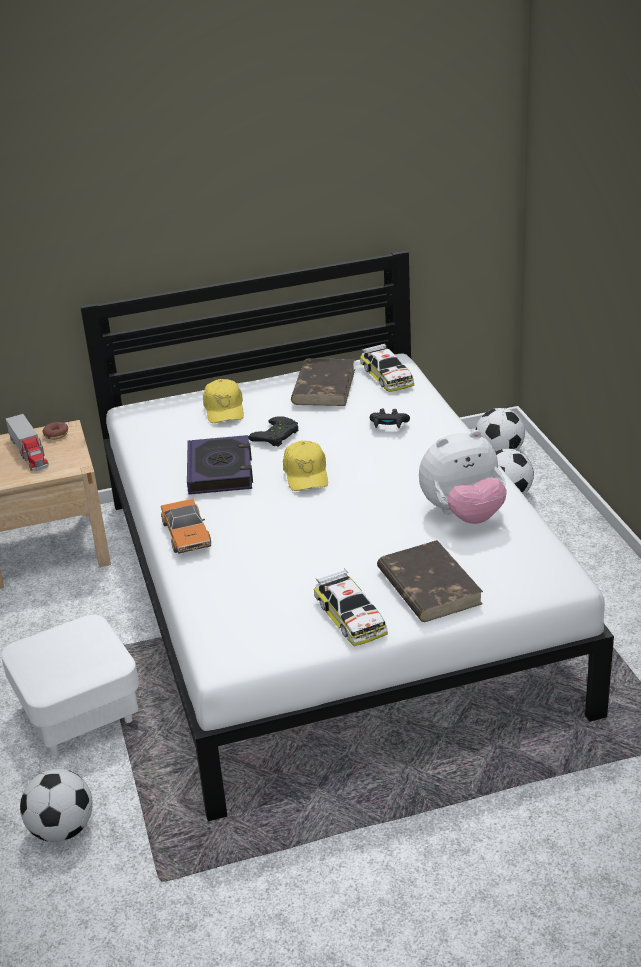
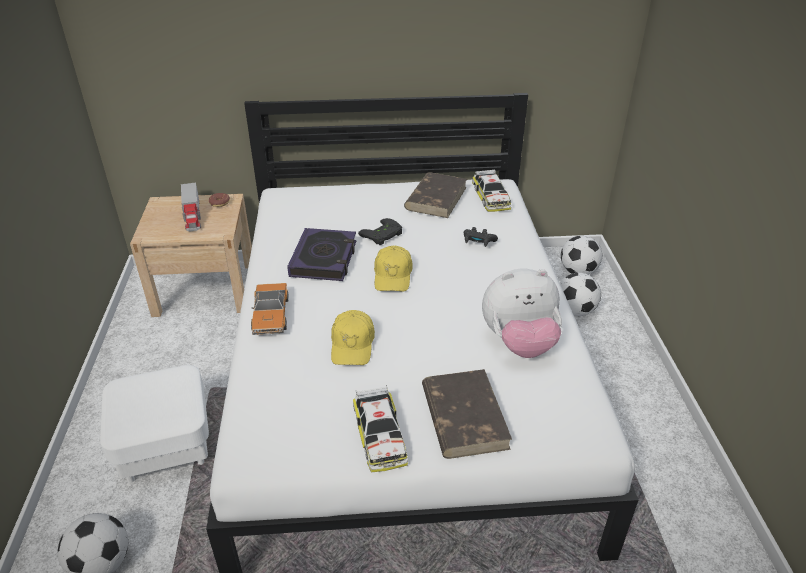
camera: 10 degrees right, 5 degrees up
(224, 409) = (350, 204): yellow cap -> yellow cap (352, 345)

